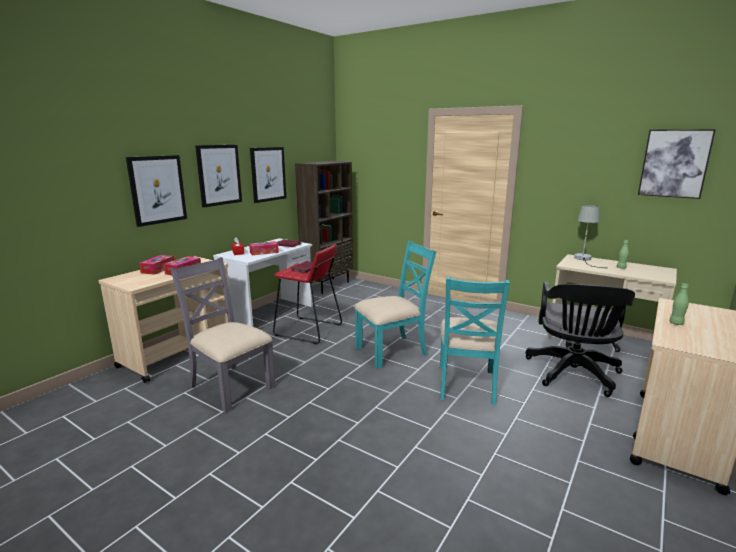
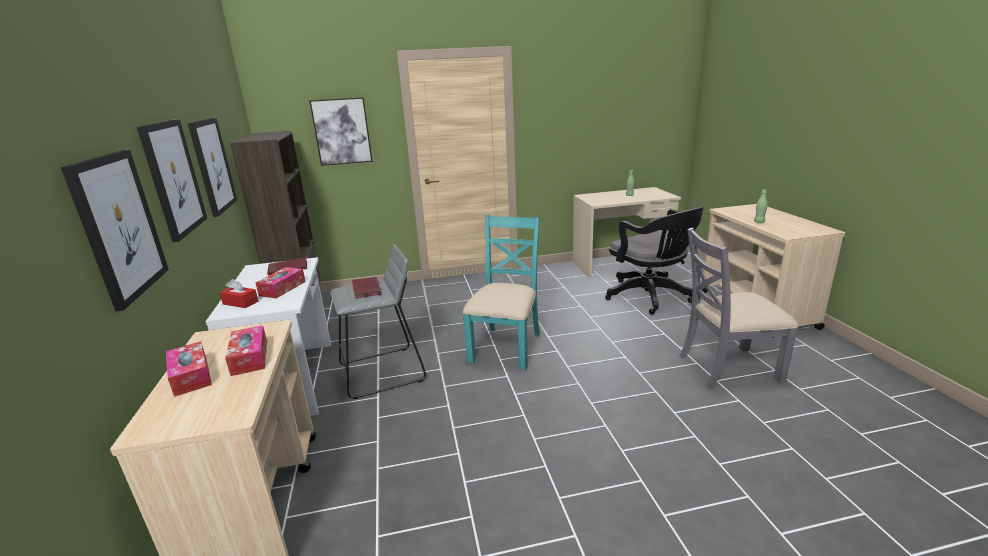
camera: 45 degrees left, 5 degrees up
(230, 386) = (422, 485): grey chair -> grey chair (727, 367)
(308, 330) = (382, 372): red stool -> grey stool
(466, 384) = (610, 342): turquoise chair -> none
(584, 259) = (595, 196): grey table lamp -> none
(674, 163) = (644, 97): picture -> picture (342, 131)

